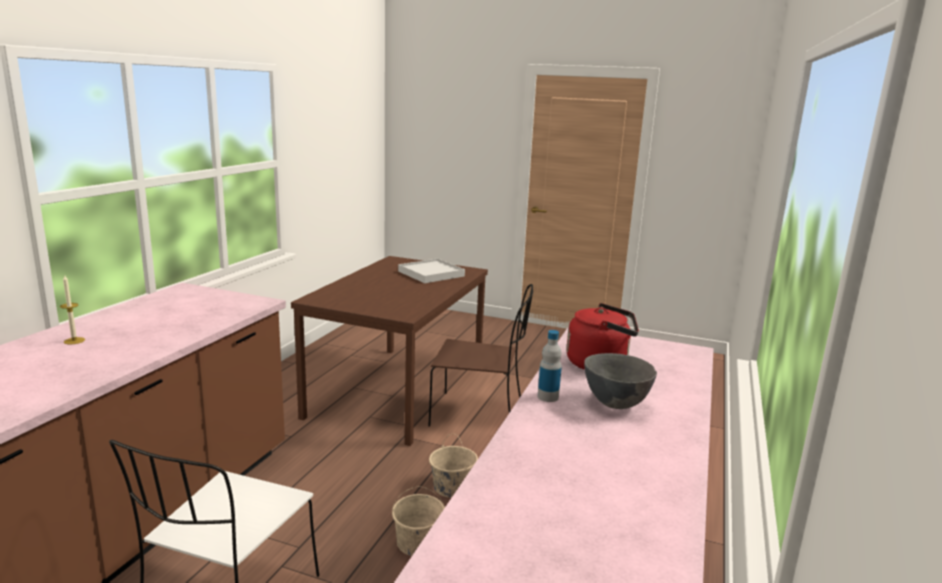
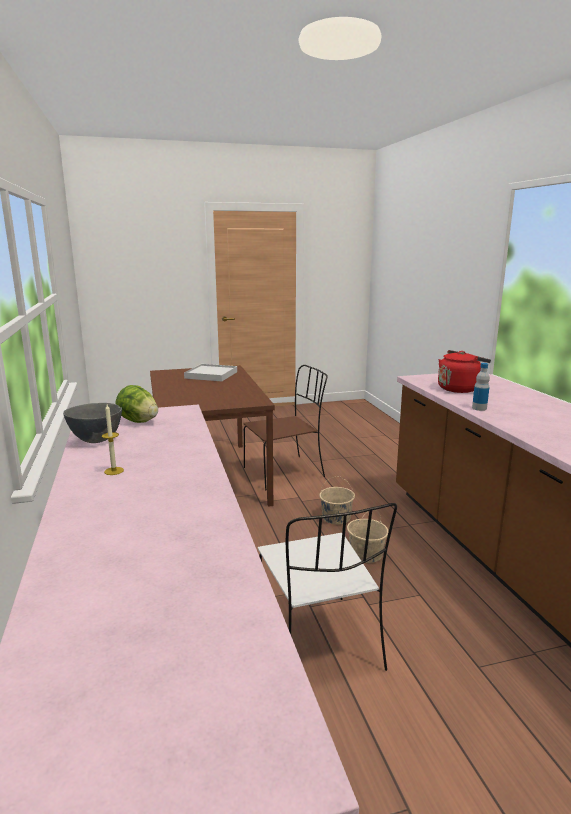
camera: 35 degrees left, 0 degrees up
(200, 302) = (138, 421): none -> lettuce
(616, 404) = (510, 402): grey bowl -> grey bowl (97, 440)

